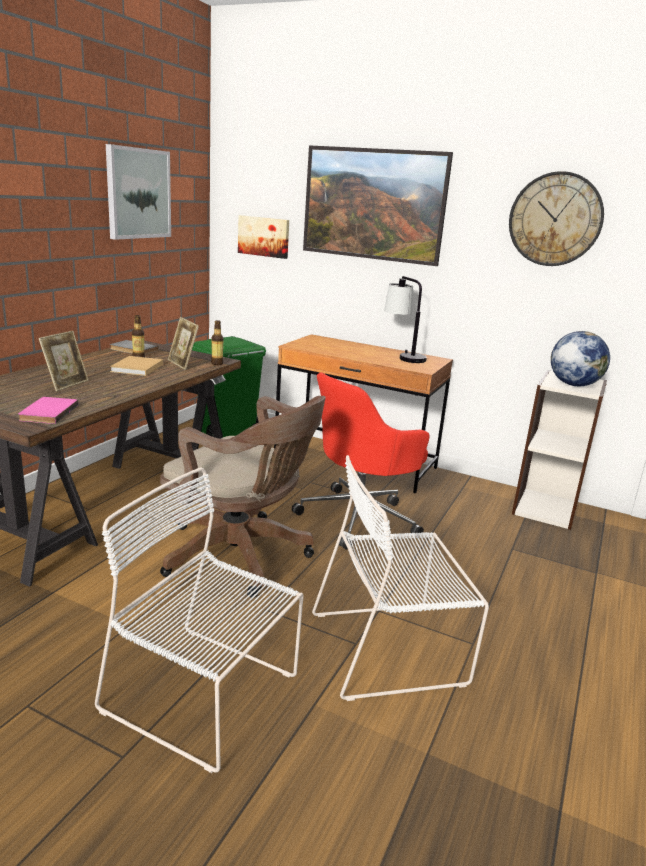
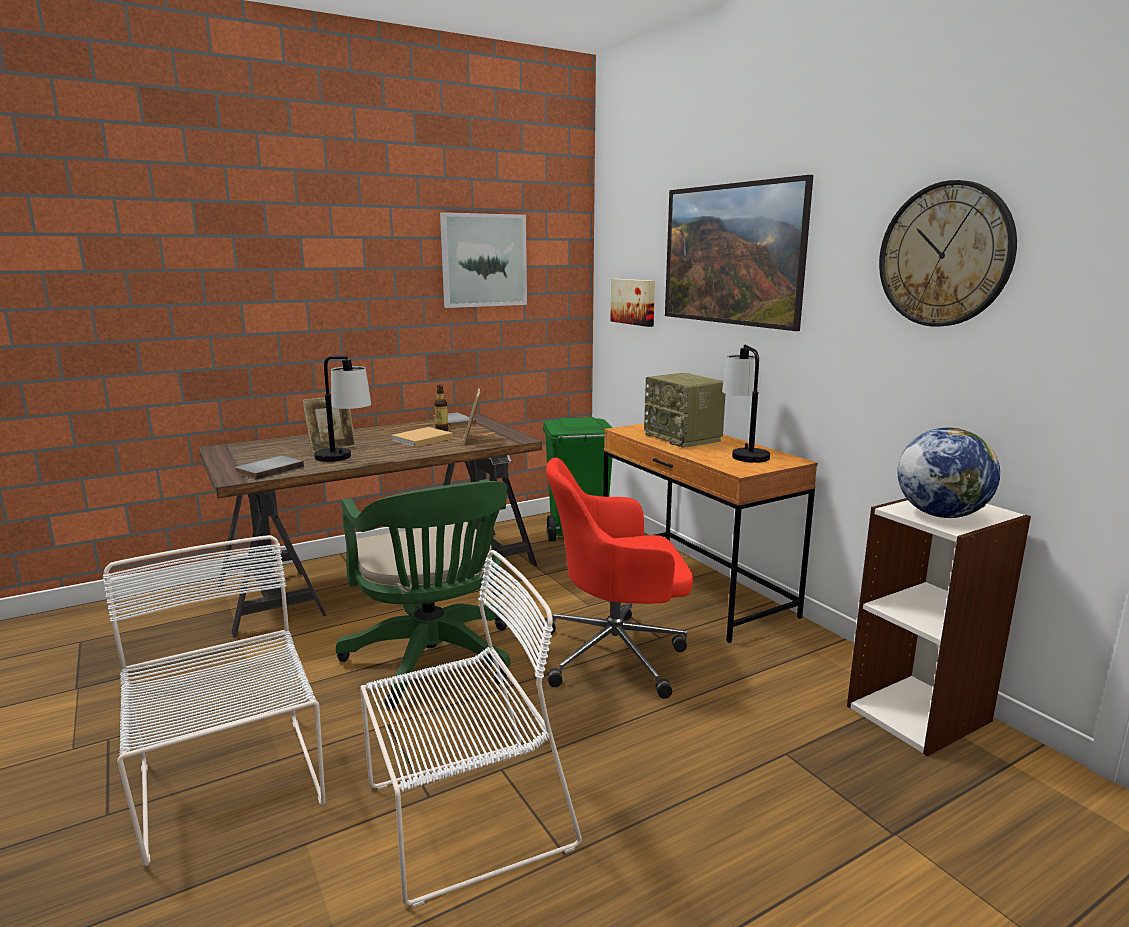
camera: 35 degrees right, 5 degrees down
(47, 412) = (268, 470): pink book -> grey book
(104, 394) = (345, 459): none -> table lamp
(217, 363) = (508, 442): bottle -> none
(242, 556) = (434, 662): brown office chair -> green office chair
(347, 349) = (684, 438): none -> radio
(392, 647) = (462, 818): white chair -> white chair turned 135 degrees clockwise

